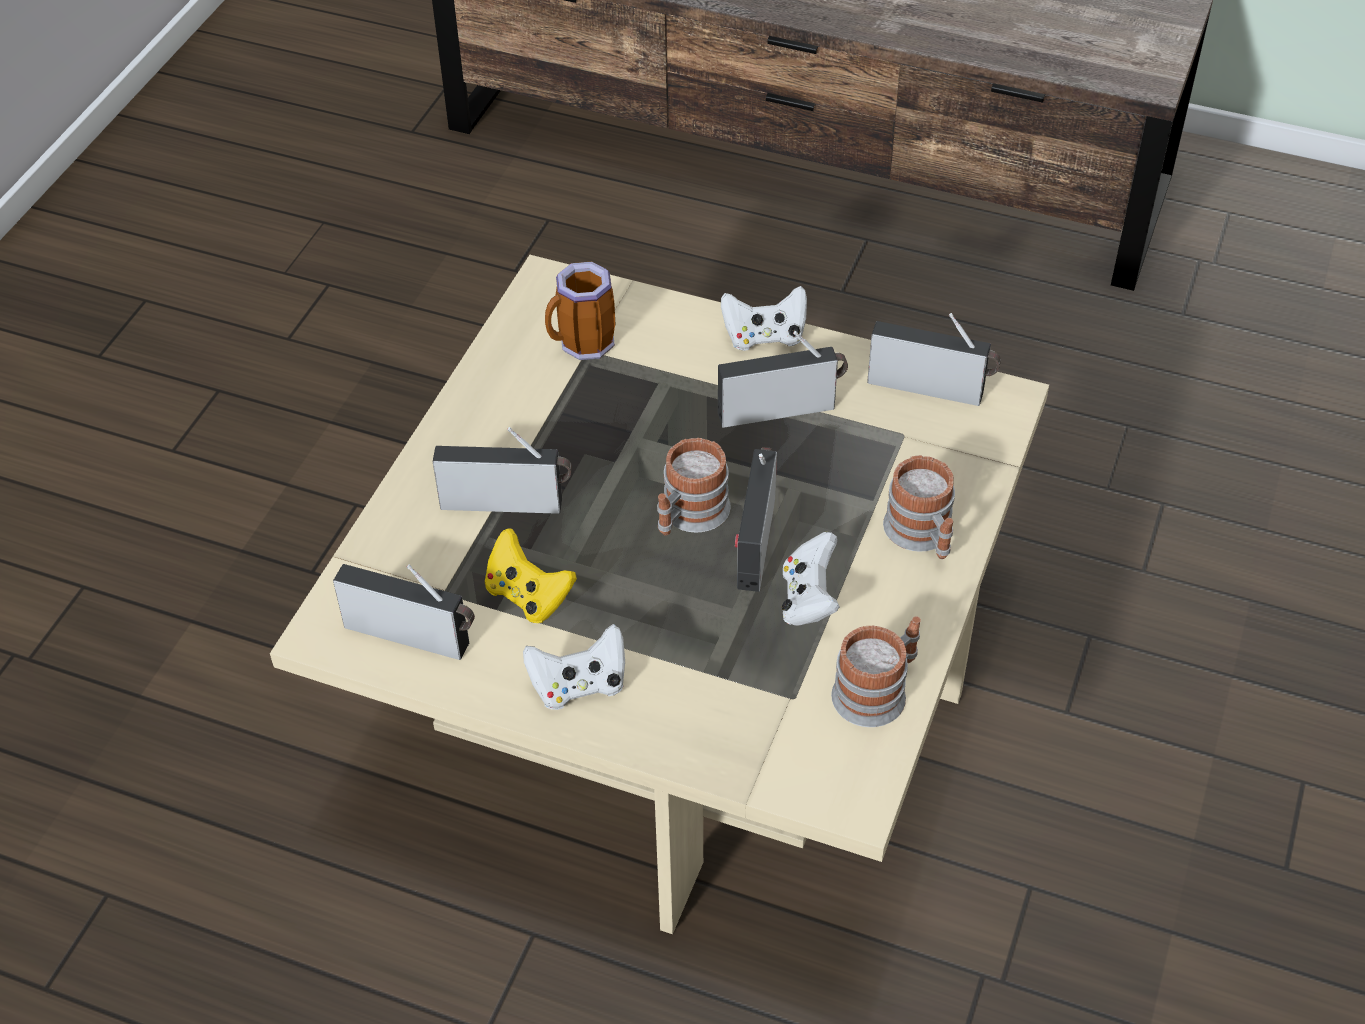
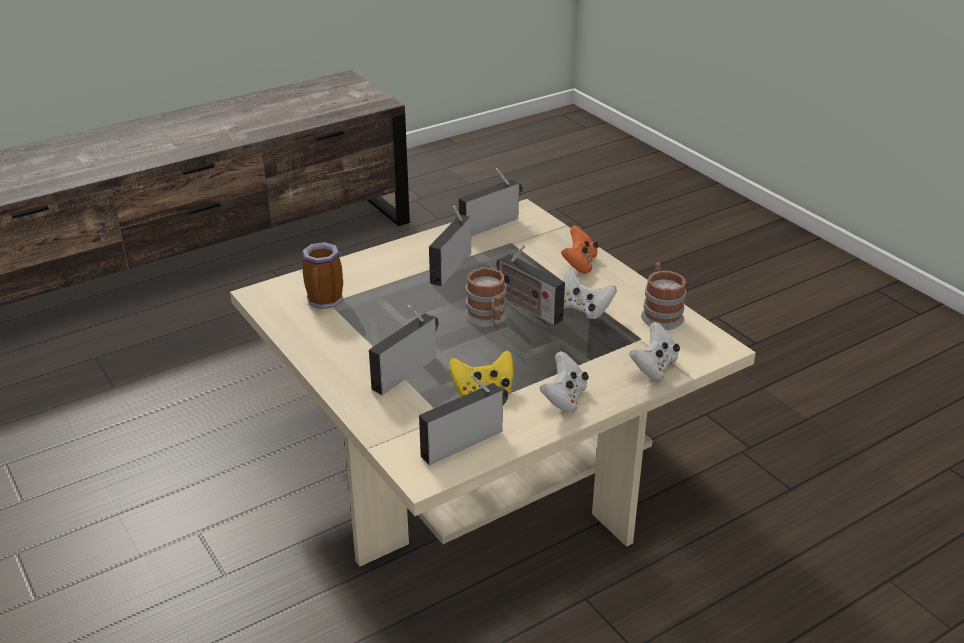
camera: 55 degrees left, 15 degrees down
(764, 337) = (396, 250): white game controller -> white game controller (654, 367)
(923, 536) = (579, 264): mug -> orange game controller

